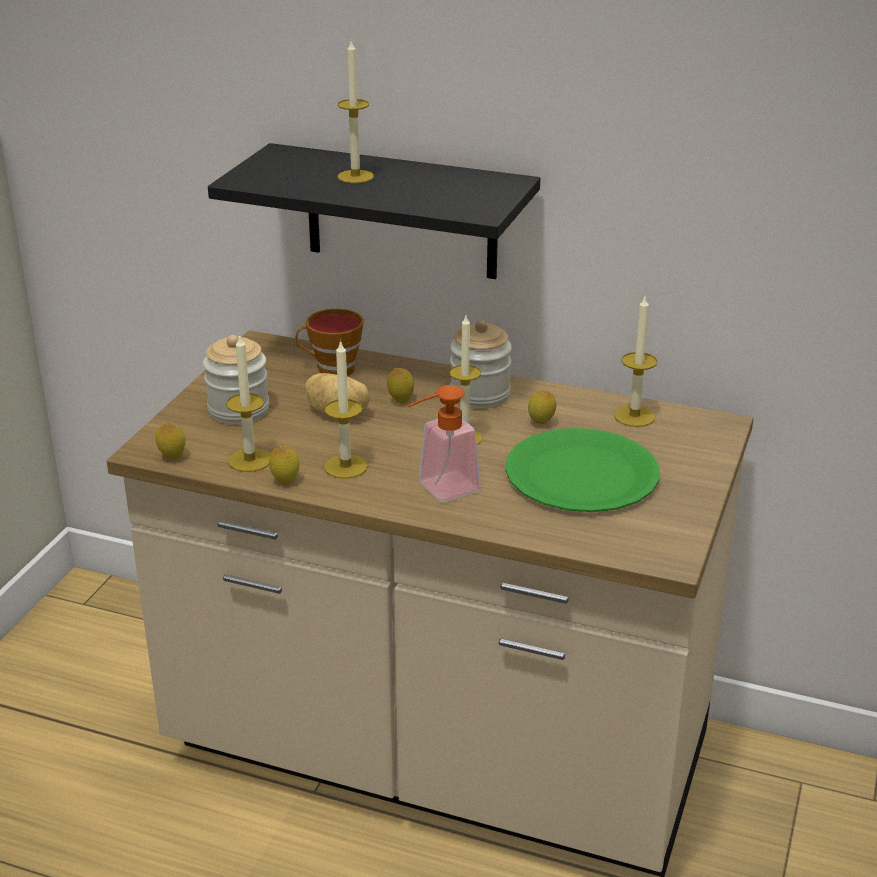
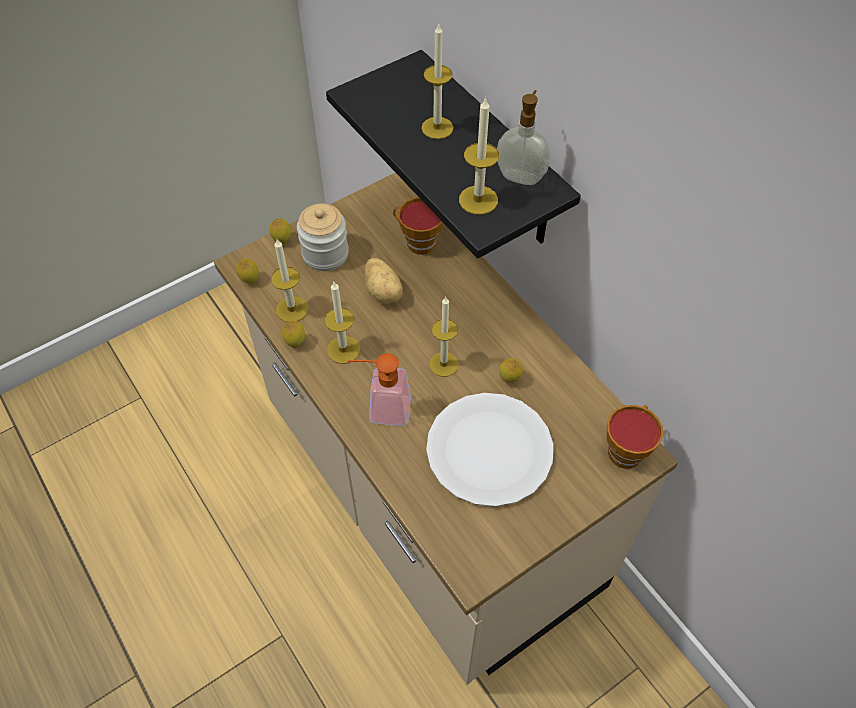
camera: 35 degrees right, 25 degrees up
(400, 401) = (434, 301): lemon -> lemon (282, 240)
(474, 181) = (520, 176): none -> soap dispenser
(480, 395) = (494, 324): jar -> none
(582, 474) = (490, 450): green plate -> white plate
(634, 416) = (585, 409): candle -> candle (478, 200)
(701, 425) = (626, 449): none -> cup

